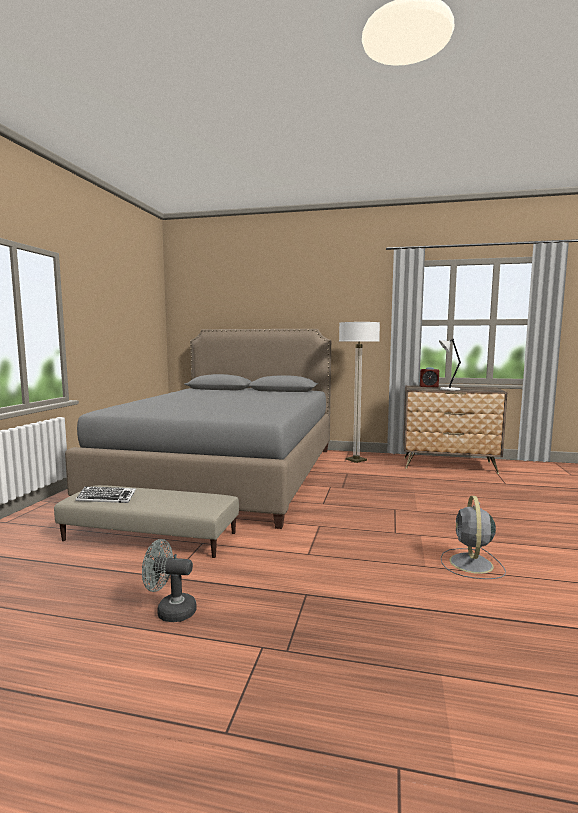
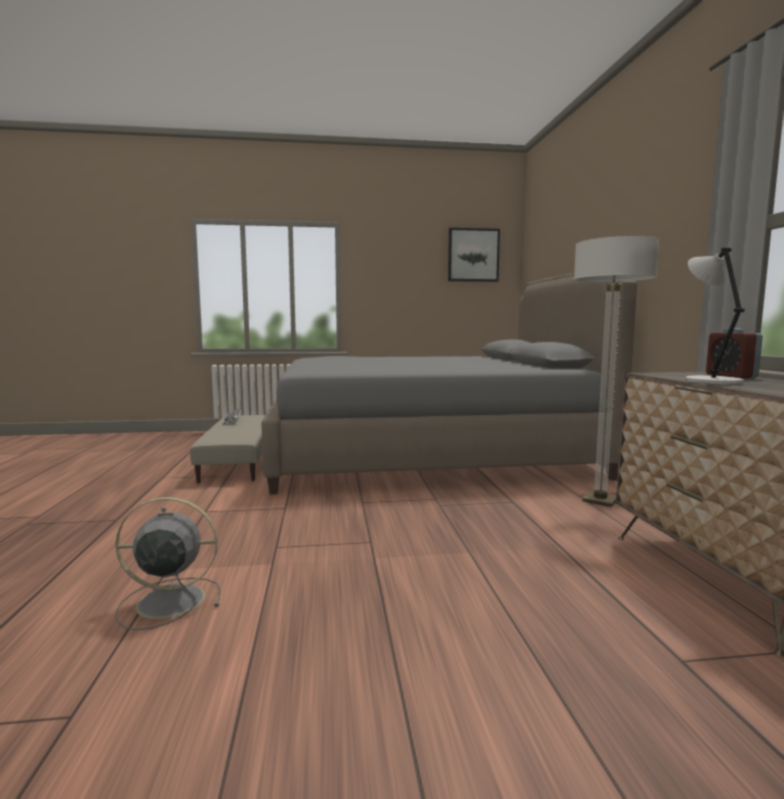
camera: 70 degrees right, 0 degrees up
(144, 301) = (473, 255): none -> picture
(170, 611) = (107, 486): grey fan -> none

